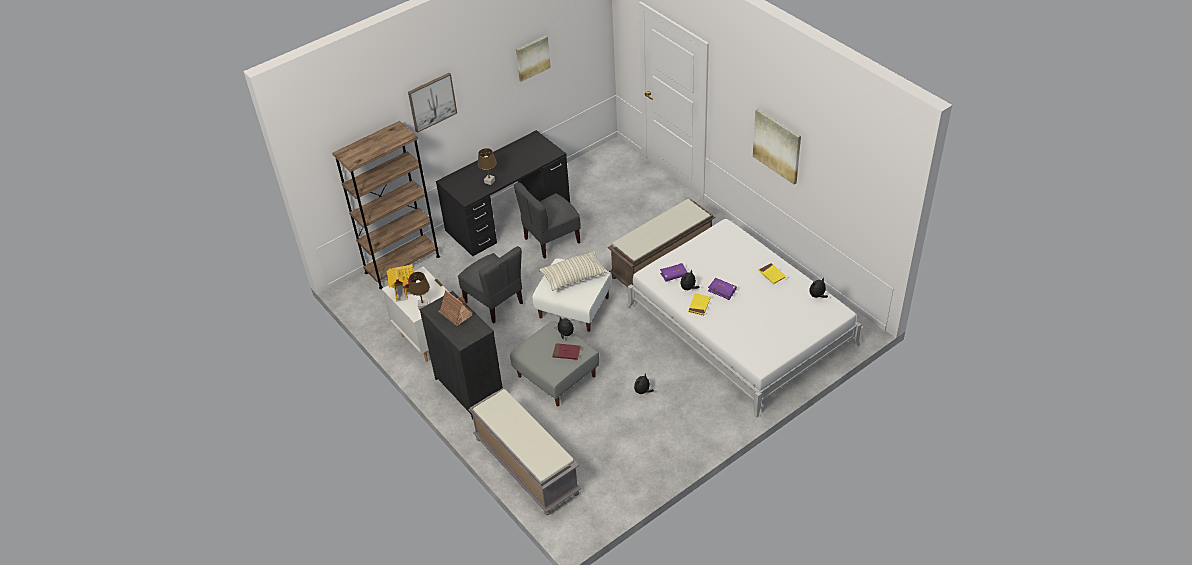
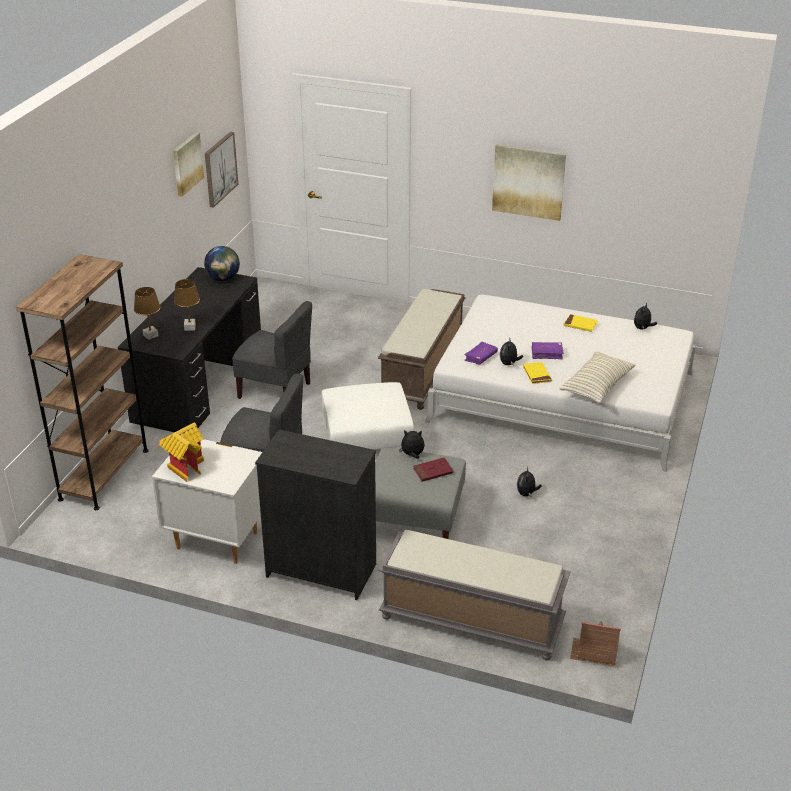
camera: 35 degrees left, 10 degrees down
(423, 306) = (229, 474): brown table lamp -> brown table lamp (151, 335)
(432, 102) = (105, 226): picture -> picture (220, 169)
(455, 313) = (308, 450): toy house -> toy house (594, 652)
(543, 146) = (223, 279): none -> globe
(551, 240) = (275, 390): grey chair -> grey chair turned 90 degrees counterclockwise
(573, 277) = (364, 399): pillow -> pillow (596, 386)

